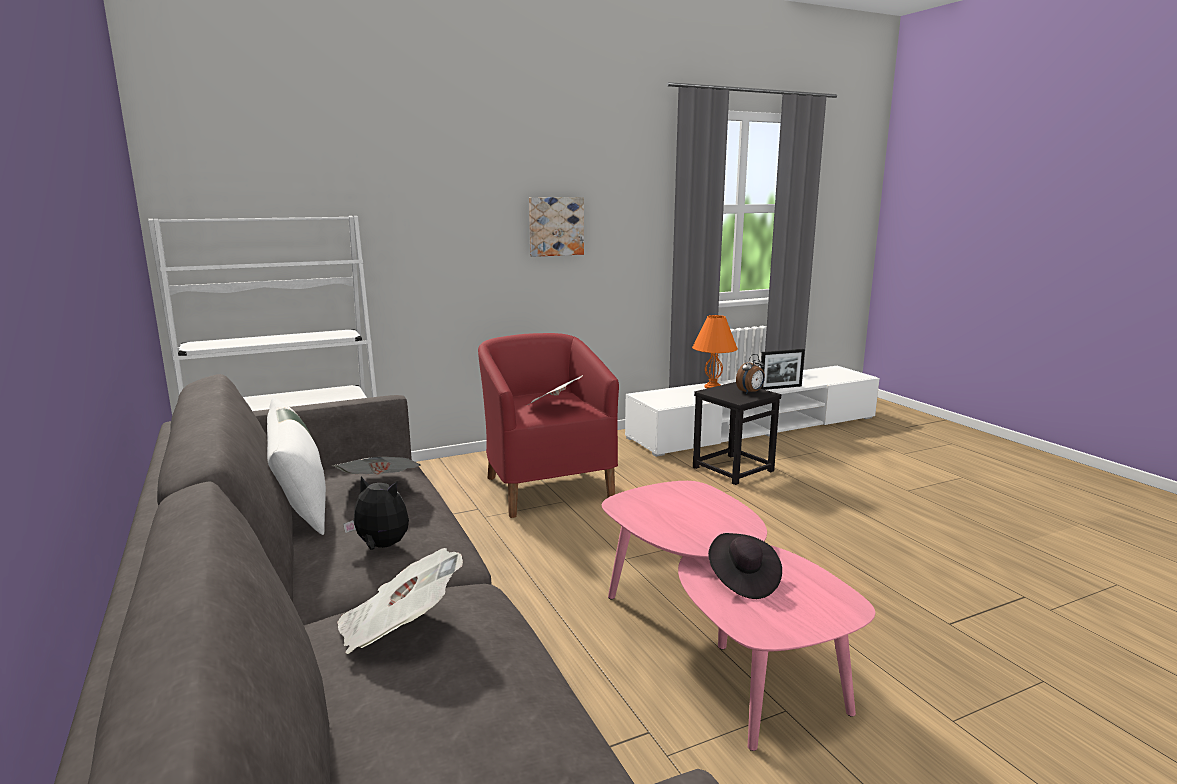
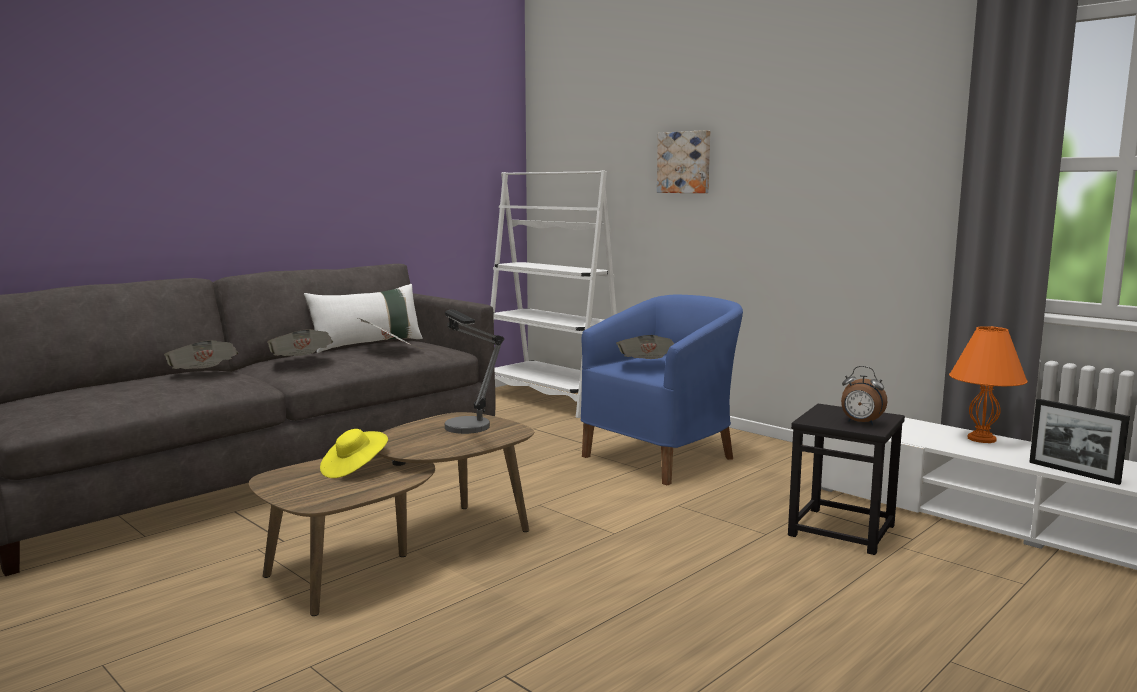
camera: 70 degrees right, 5 degrees down
(381, 546) = (301, 361): plush toy -> newspaper
(545, 487) = (663, 457): red armchair -> blue armchair
(555, 226) = (811, 186): picture -> picture (685, 162)
(680, 505) = (468, 431): none -> table lamp
(716, 645) = (404, 553): pink coffee table -> brown coffee table
(742, 580) = (354, 469): black hat -> yellow hat

